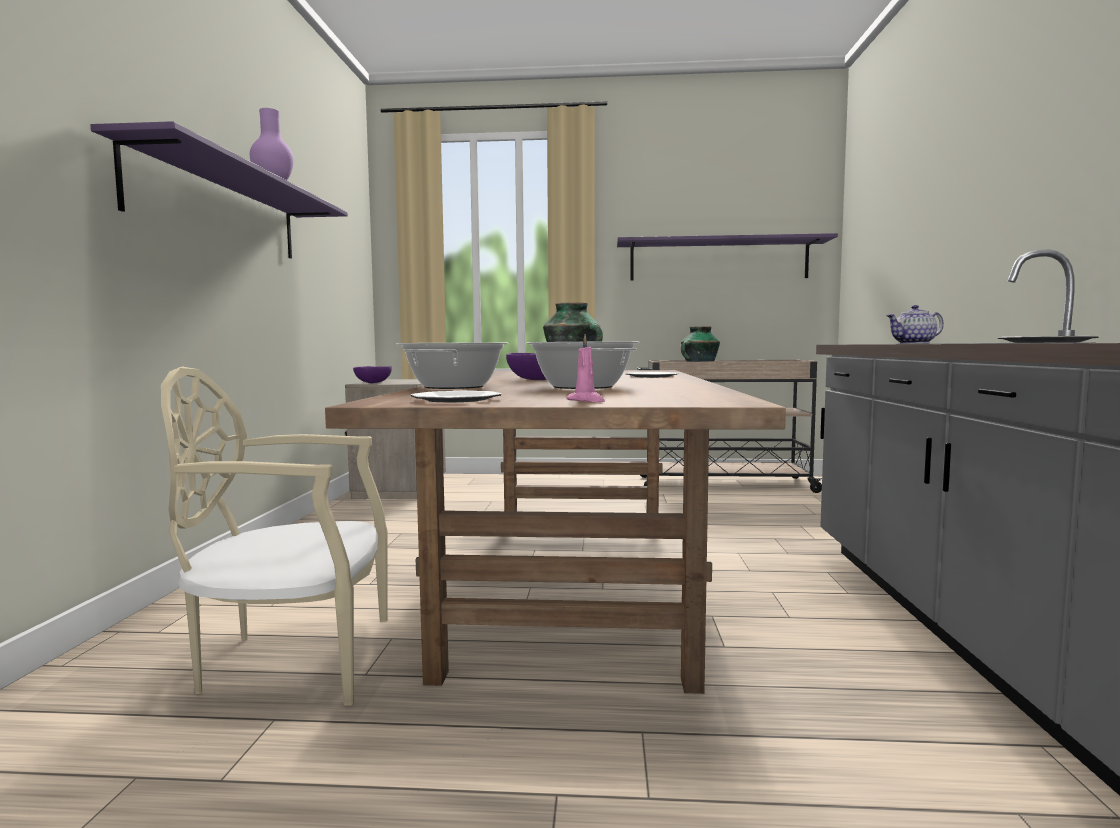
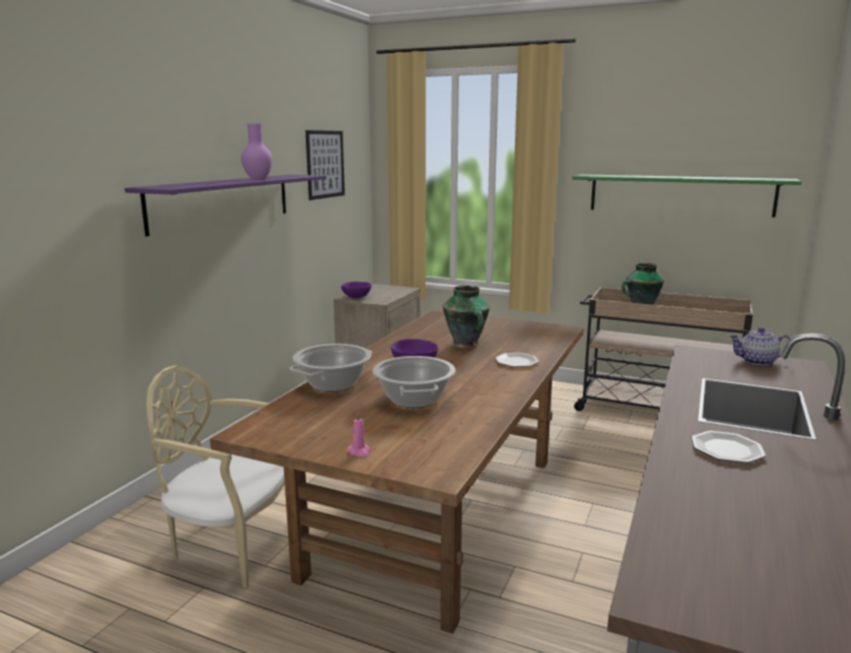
camera: 20 degrees right, 10 degrees up
(330, 219) = (325, 164): none -> picture
(456, 400) = (291, 432): plate -> none
(718, 260) = (680, 194): purple shelf -> green shelf

